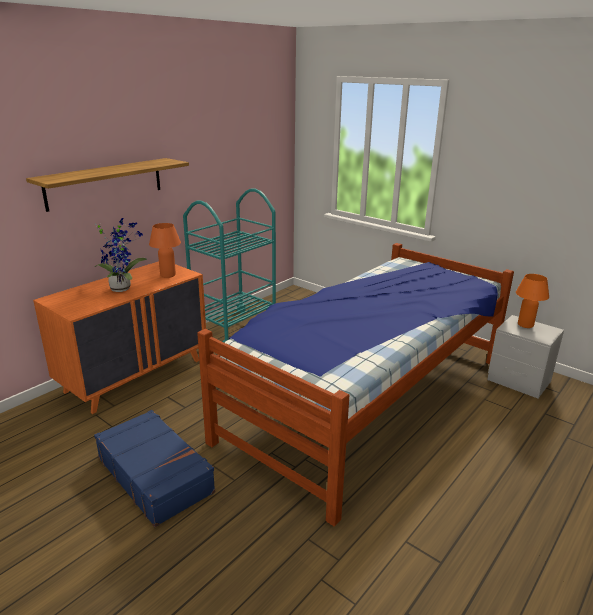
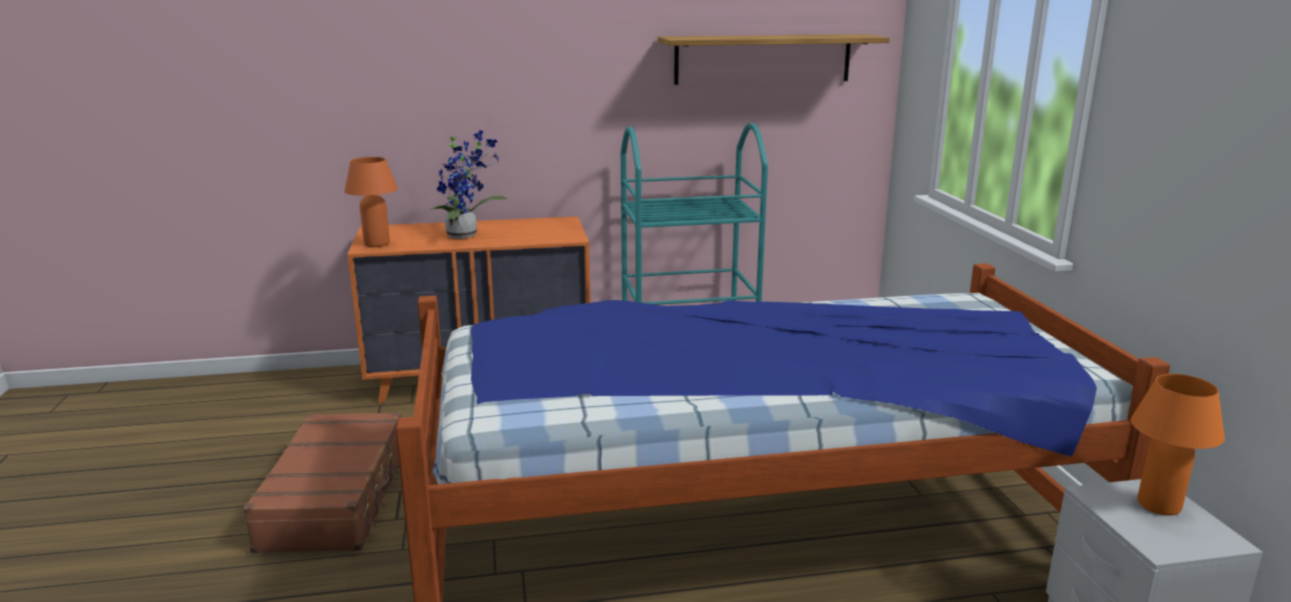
camera: 40 degrees right, 5 degrees down
(105, 183) = (490, 82): shelf -> shelf (763, 59)
(155, 474) = (337, 497): blue suitcase -> brown suitcase
(168, 275) = (544, 233): orange table lamp -> orange table lamp (377, 244)

